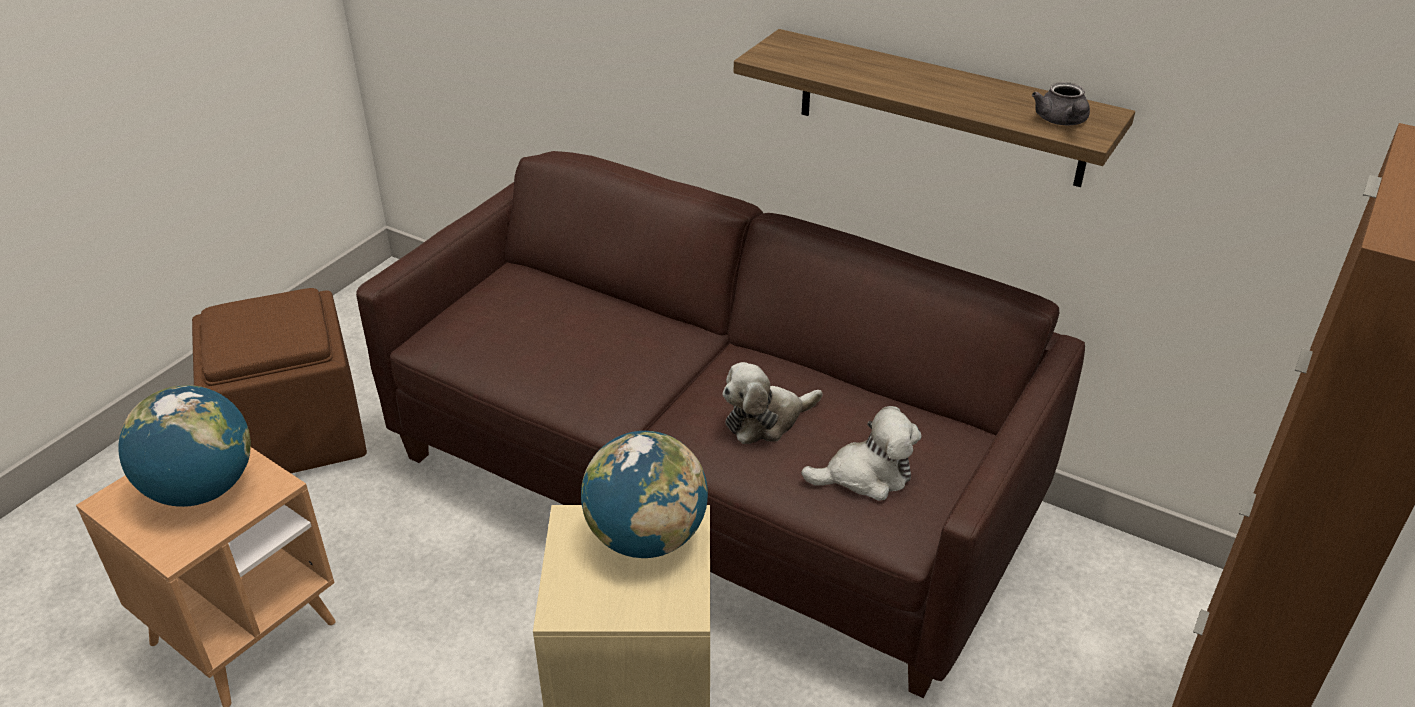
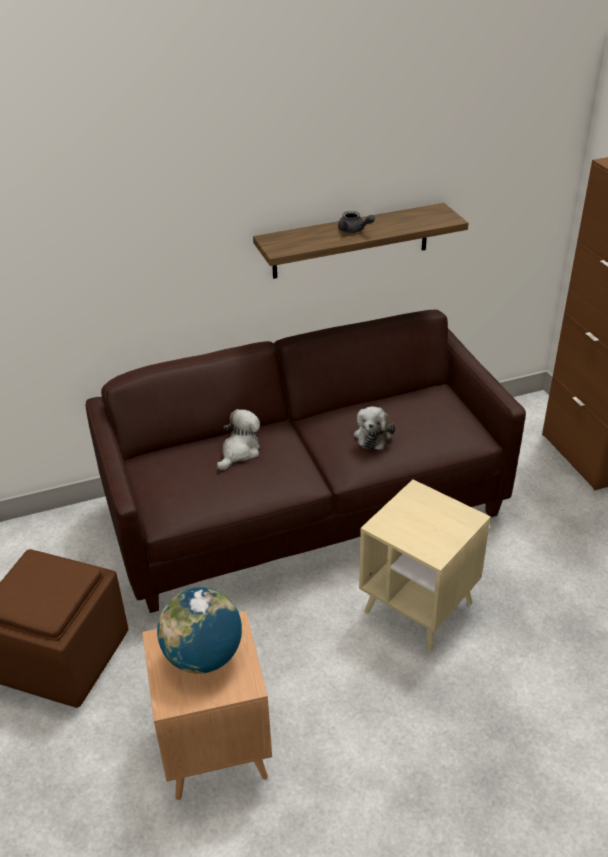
camera: 50 degrees left, 0 degrees up
(646, 538) = (415, 507): globe -> none
(866, 476) = (438, 428): plush toy -> plush toy (239, 452)
(1062, 121) = (434, 218): grey teapot -> grey teapot (354, 230)

